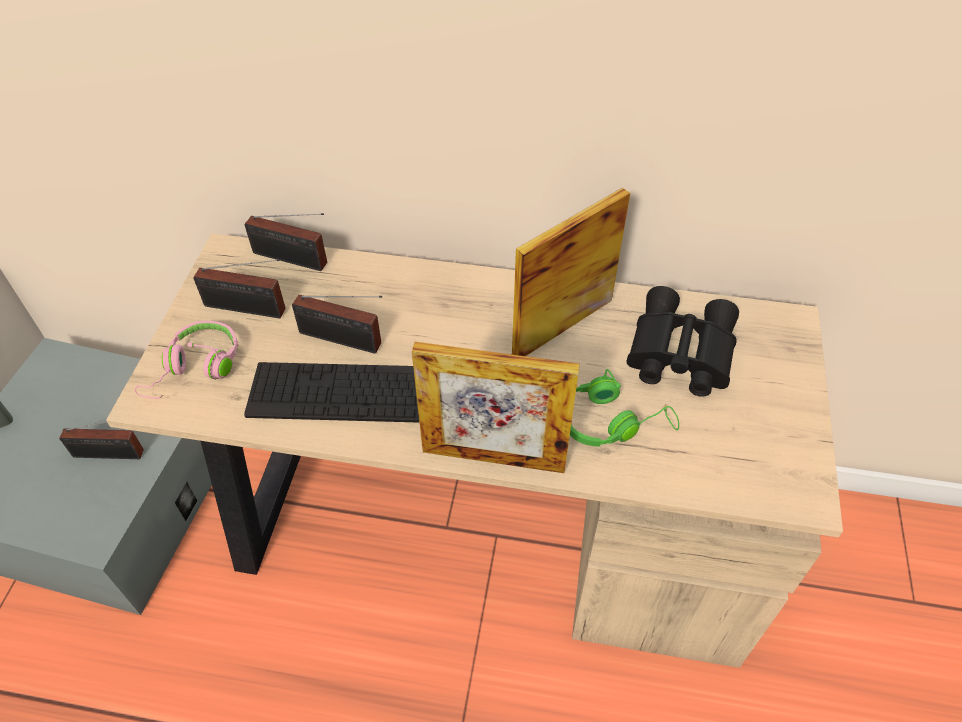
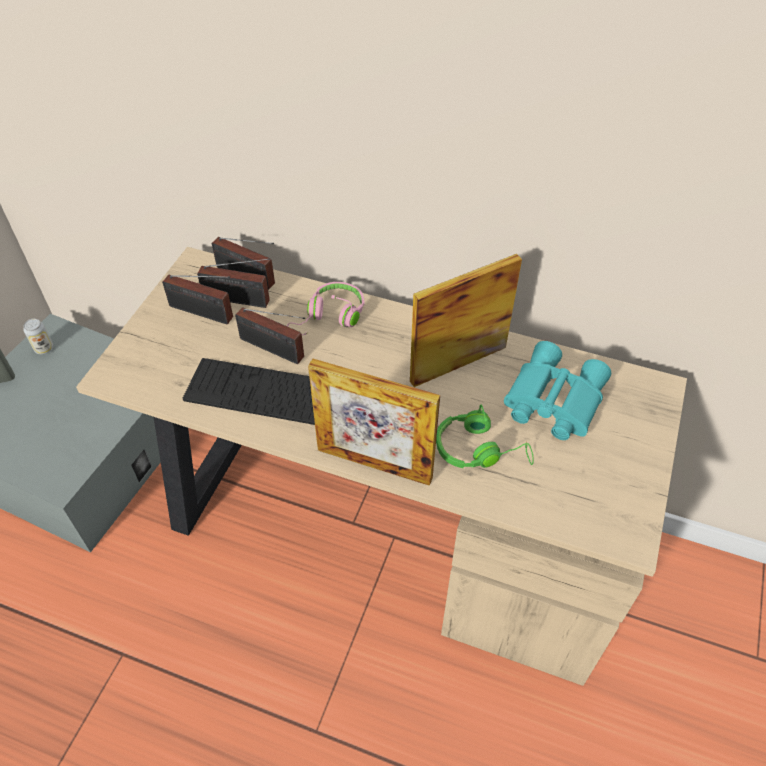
camera: 10 degrees right, 0 degrees up
(44, 380) = (44, 348): none -> can
(112, 454) = (86, 417): radio -> radio (240, 300)
(196, 369) = (153, 356): pink headphones -> pink headphones (330, 317)
(678, 353) = (551, 400): black binoculars -> turquoise binoculars

